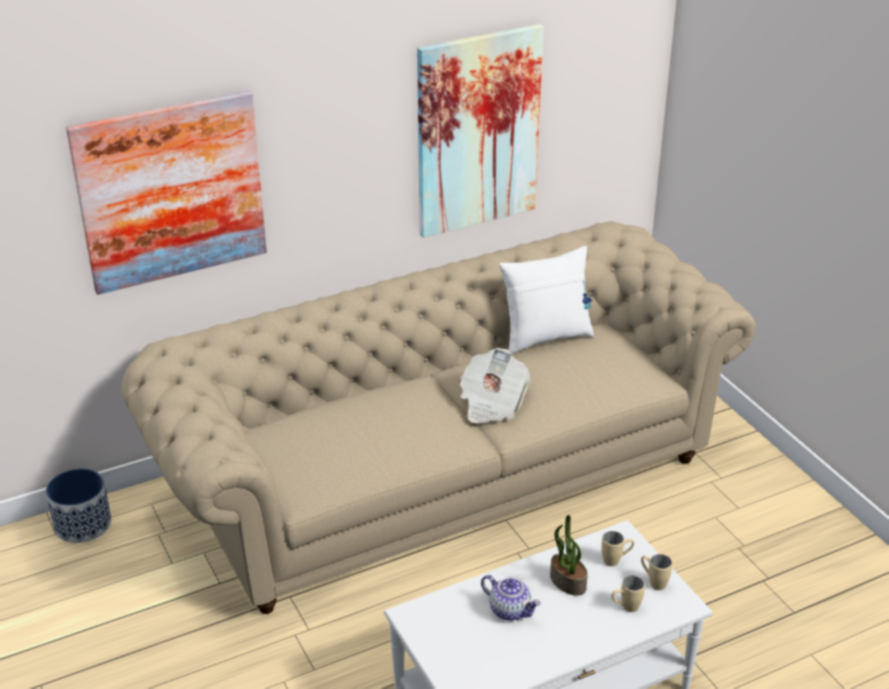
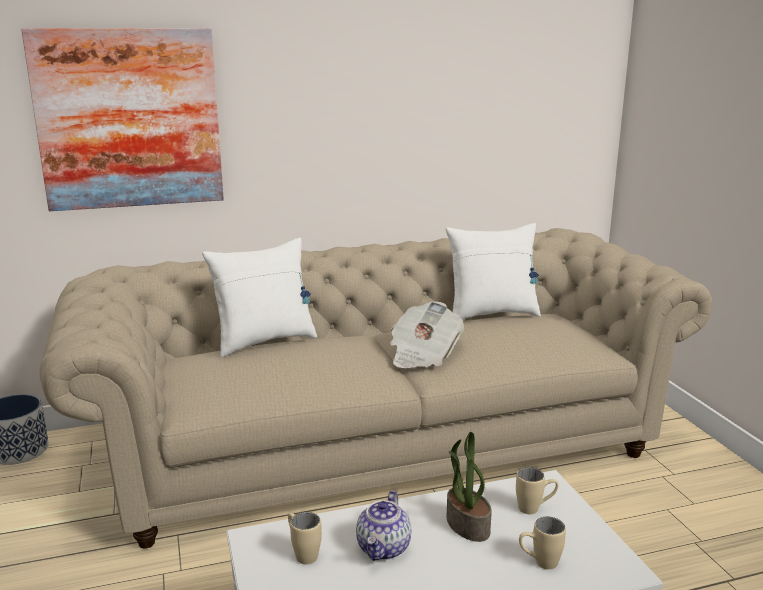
camera: 10 degrees right, 15 degrees down
(336, 404) = (264, 342): none -> white pillow
(478, 131) = (437, 117): picture -> none
(510, 610) = (384, 548): teapot -> teapot turned 60 degrees clockwise
(653, 582) = (581, 537): beige mug -> beige mug (302, 553)

